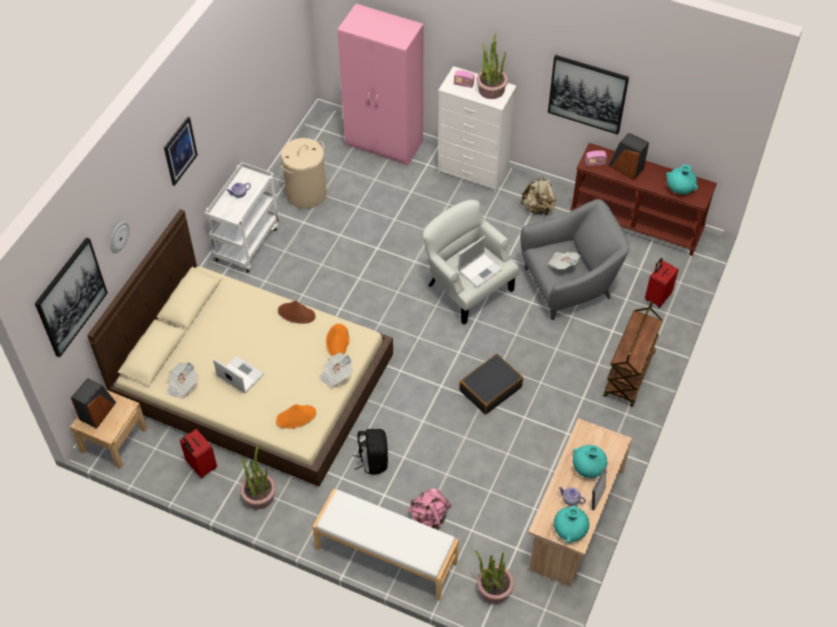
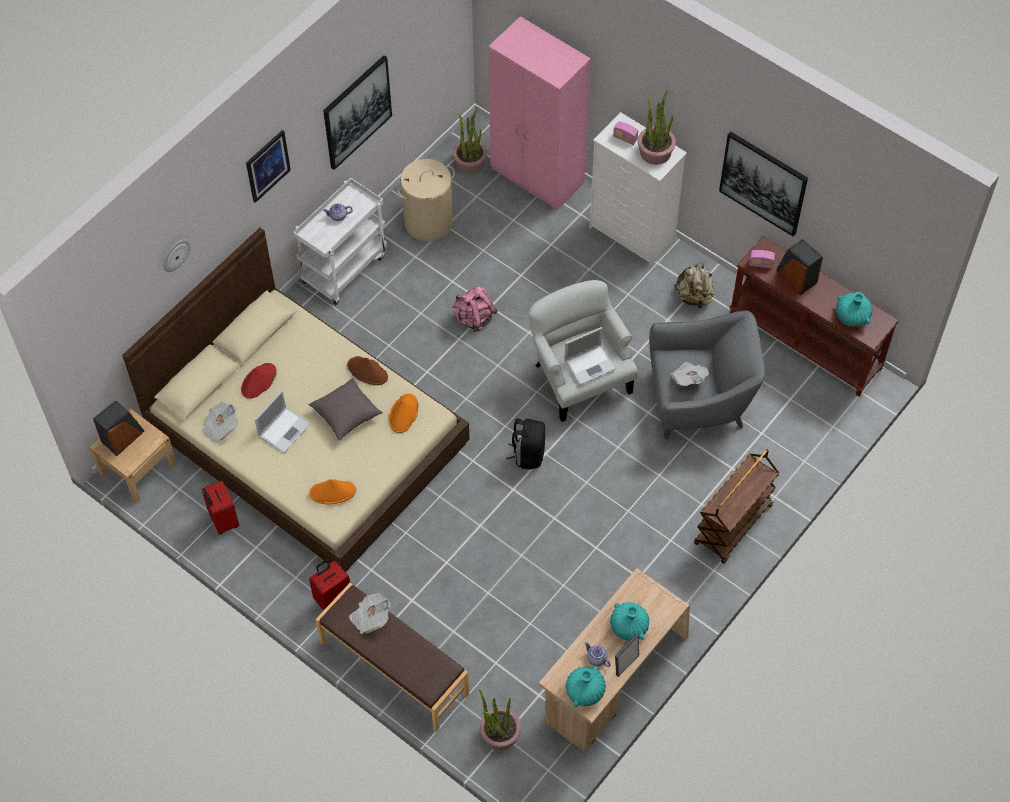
camera: 15 degrees right, 5 degrees up
(71, 297) = (107, 315): picture -> picture (357, 112)
(205, 341) = (258, 381): none -> red hat
(239, 375) = (285, 429): laptop -> laptop turned 75 degrees clockwise
(259, 495) = (276, 568): potted plant -> potted plant (470, 162)
(289, 352) = (346, 415): none -> grey pillow
(335, 375) = (390, 454): newspaper -> newspaper (370, 618)
(373, 461) = (411, 558): black backpack -> black backpack (528, 454)
(386, 556) = (393, 668): white bench -> brown bench
(429, 516) = (454, 636): pink backpack -> pink backpack (474, 318)
(490, 388) = (567, 505): black suitcase -> none
(657, 297) = (799, 438): red suitcase -> red suitcase (333, 599)

